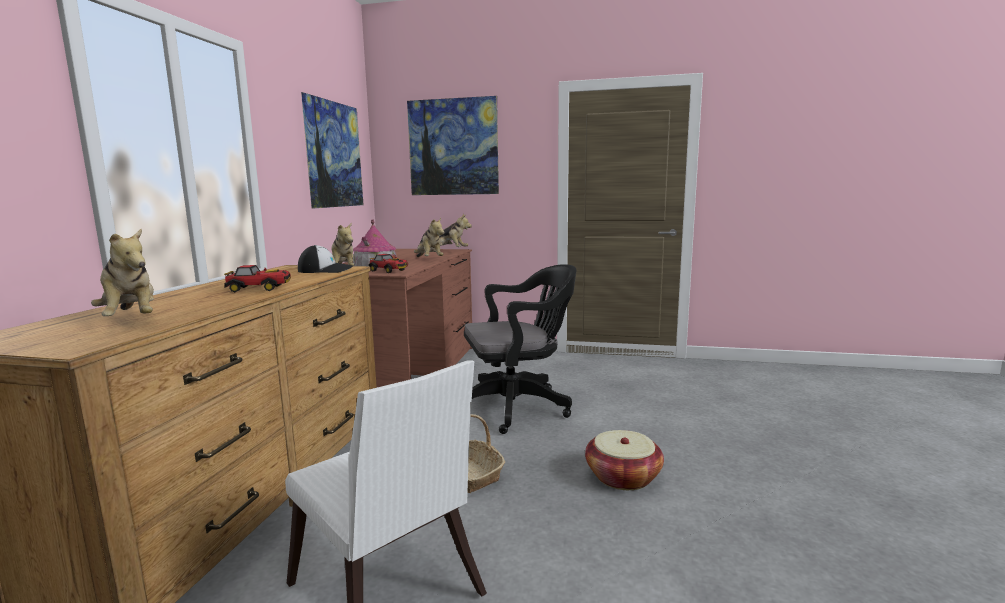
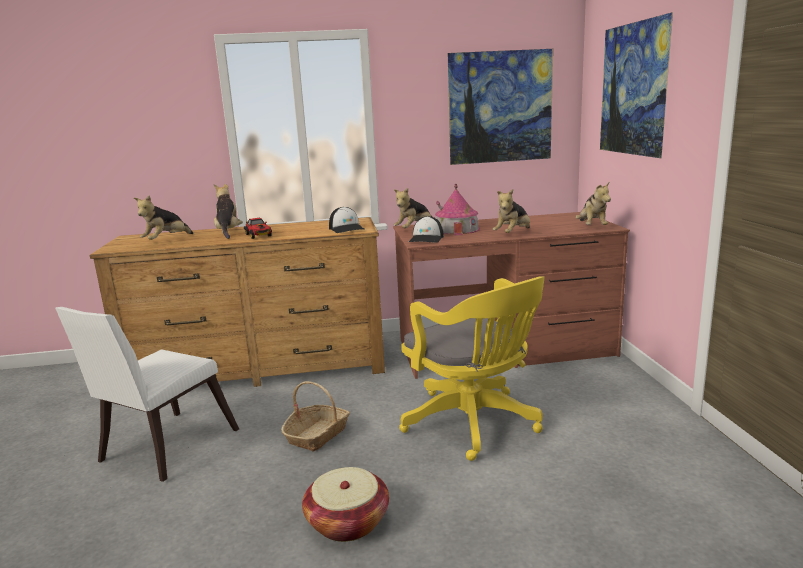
camera: 70 degrees right, 5 degrees up
(185, 297) = (228, 232): none -> plush toy
(389, 271) = (426, 239): toy car -> cap
(518, 406) = (475, 424): black office chair -> yellow office chair

